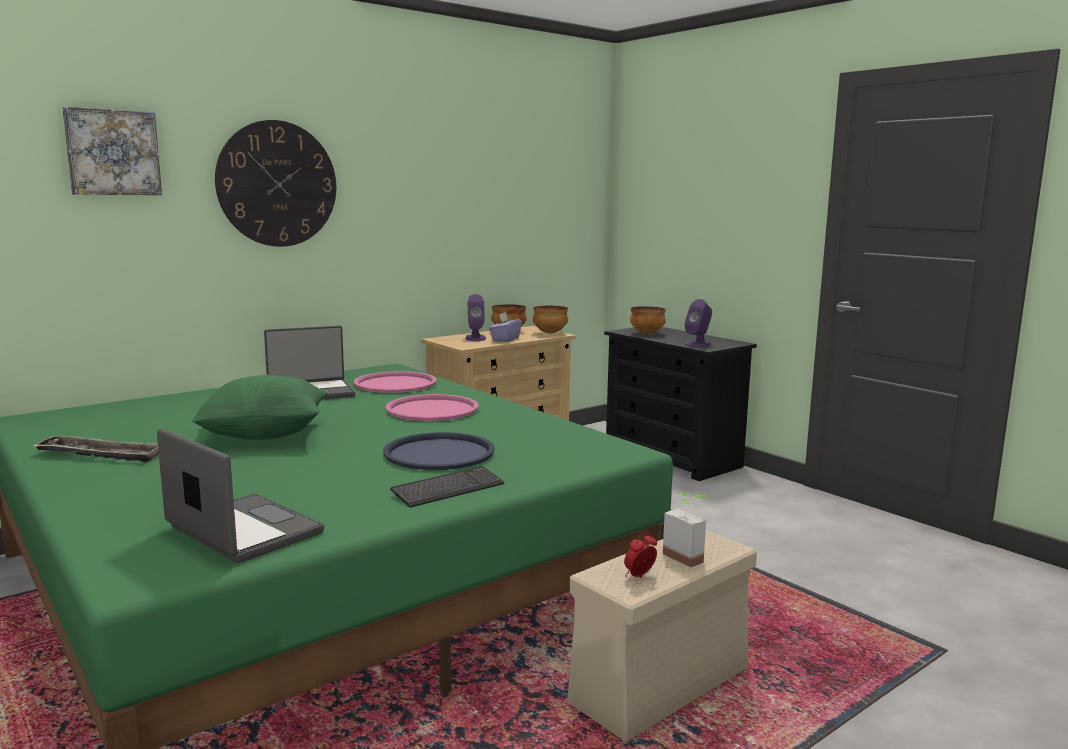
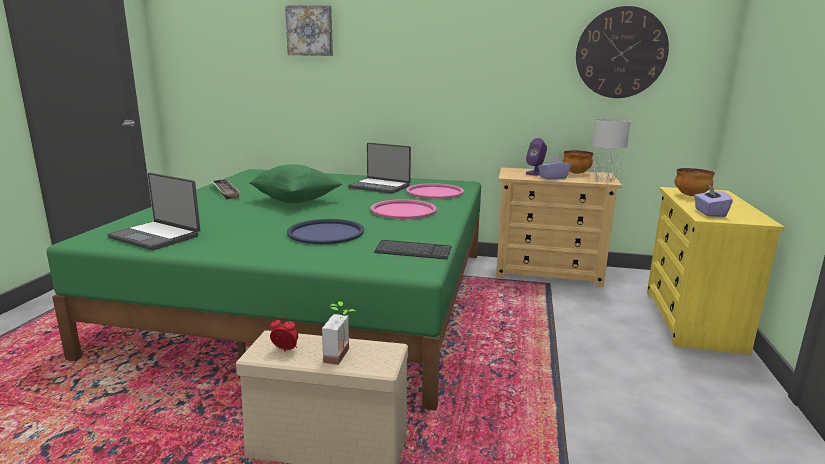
camera: 50 degrees right, 5 degrees up
(241, 531) = (156, 236): laptop -> laptop turned 120 degrees clockwise
(277, 184) = (403, 49): wall clock -> wall clock (621, 53)
(448, 489) = (267, 251): keyboard -> keyboard (413, 251)
(550, 333) = (604, 180): bowl -> grey table lamp
(672, 457) = (692, 320): black dresser -> yellow dresser
(698, 344) = (709, 213): purple speaker -> purple tissue box

